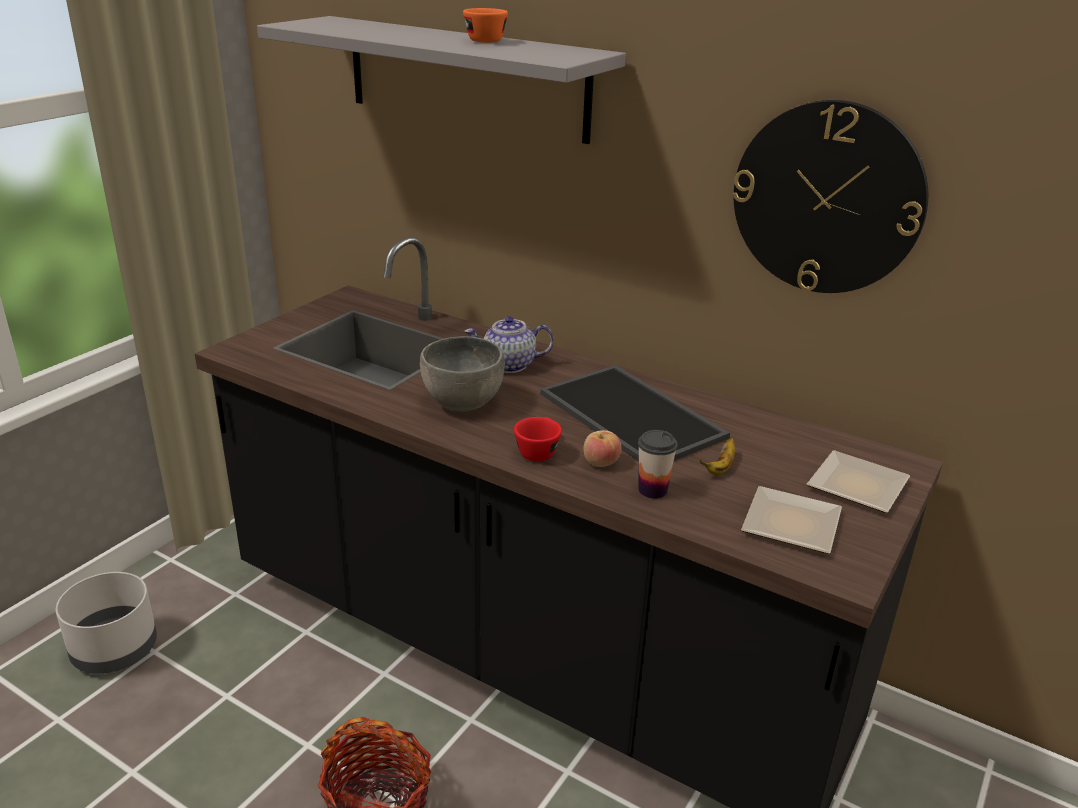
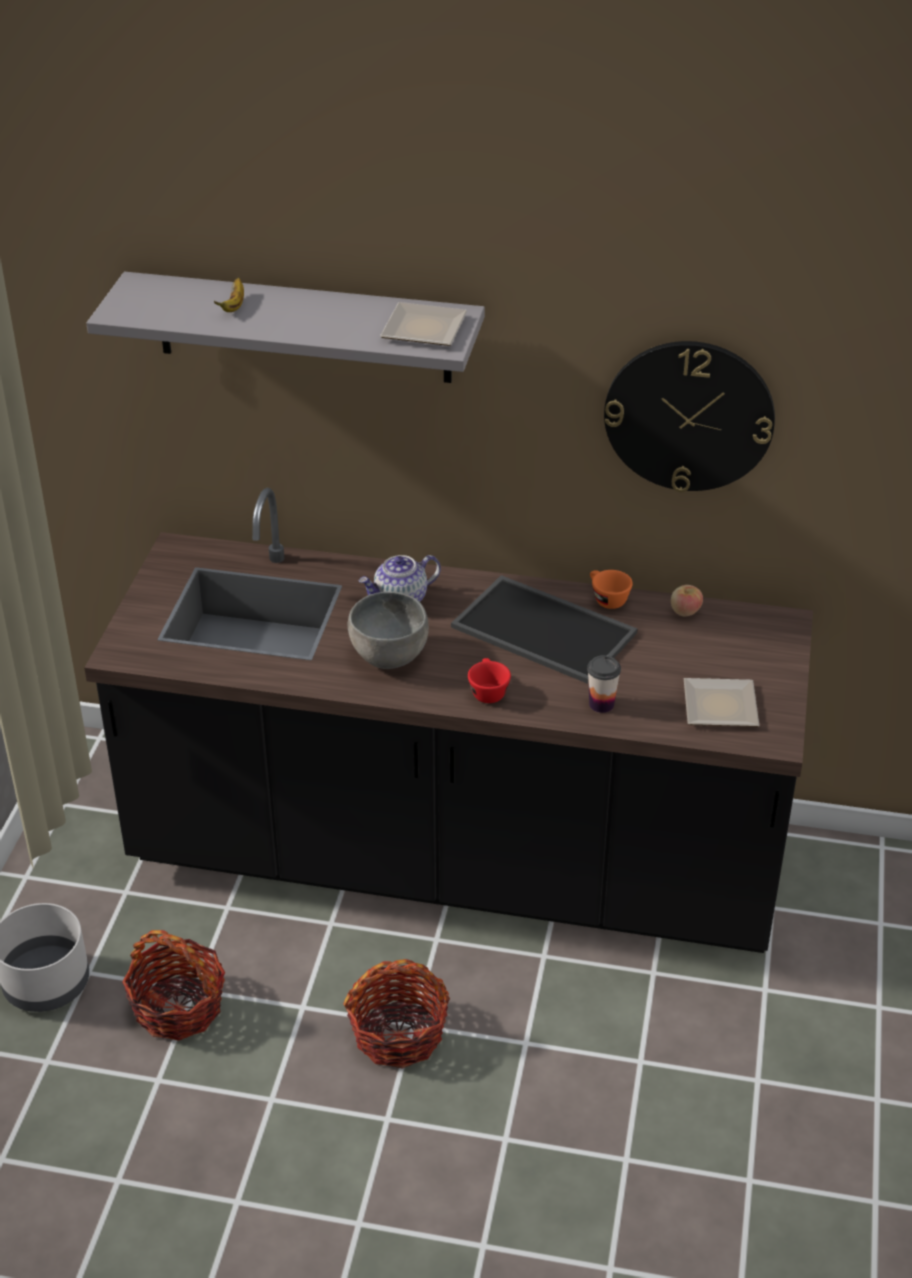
camera: 20 degrees left, 10 degrees up
(201, 707) = (178, 1007): none -> basket
(483, 40) = (339, 308): orange cup -> orange cup (606, 599)
(600, 463) = (546, 689): apple -> apple (685, 612)
(720, 467) = (644, 666): banana -> banana (234, 306)
(853, 486) = (753, 656): plate -> plate (421, 330)

